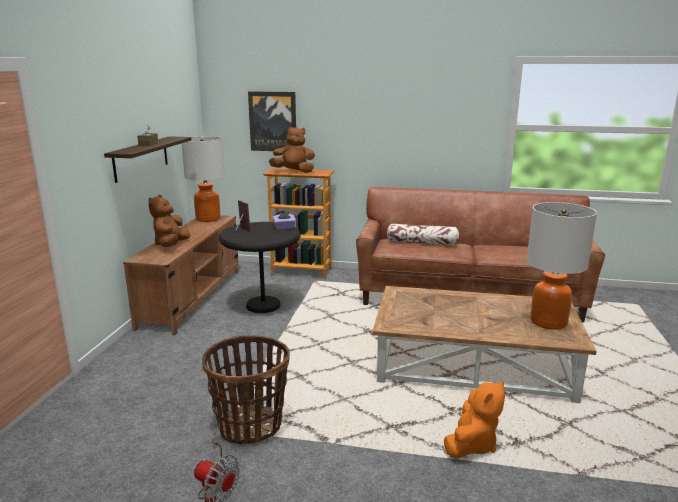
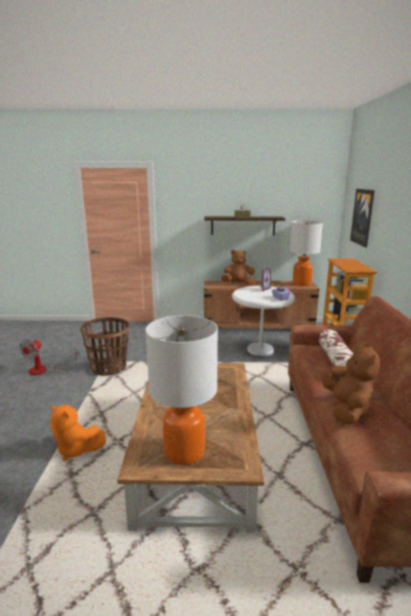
camera: 80 degrees right, 0 degrees up
(263, 305) = (260, 350): black side table -> white side table
(294, 171) = (347, 263): brown plush toy -> brown plush toy (346, 409)

